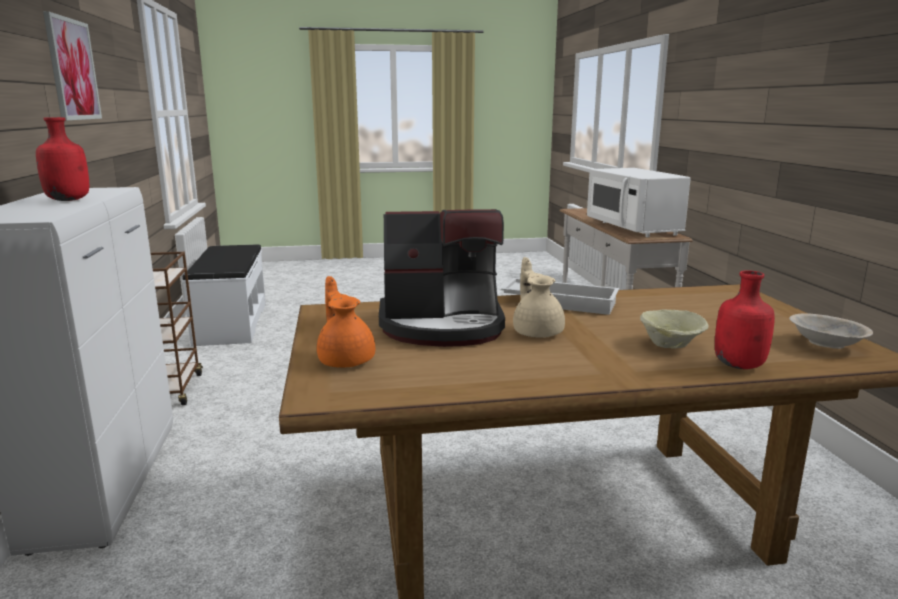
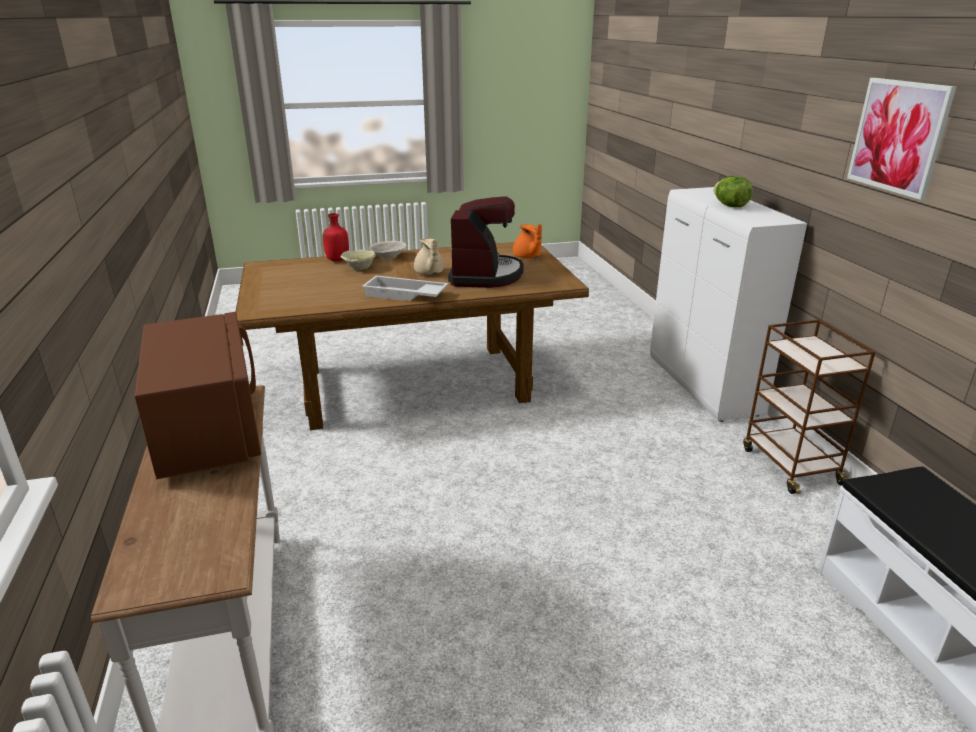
camera: 175 degrees right, 10 degrees up
(69, 200) = (730, 206): red bottle -> lettuce
(442, 326) = (485, 275): coffee machine -> coffee machine turned 105 degrees clockwise
(632, 228) = (208, 432): white microwave -> brown microwave
(825, 344) = (273, 271): beige bowl -> beige bowl (388, 257)

